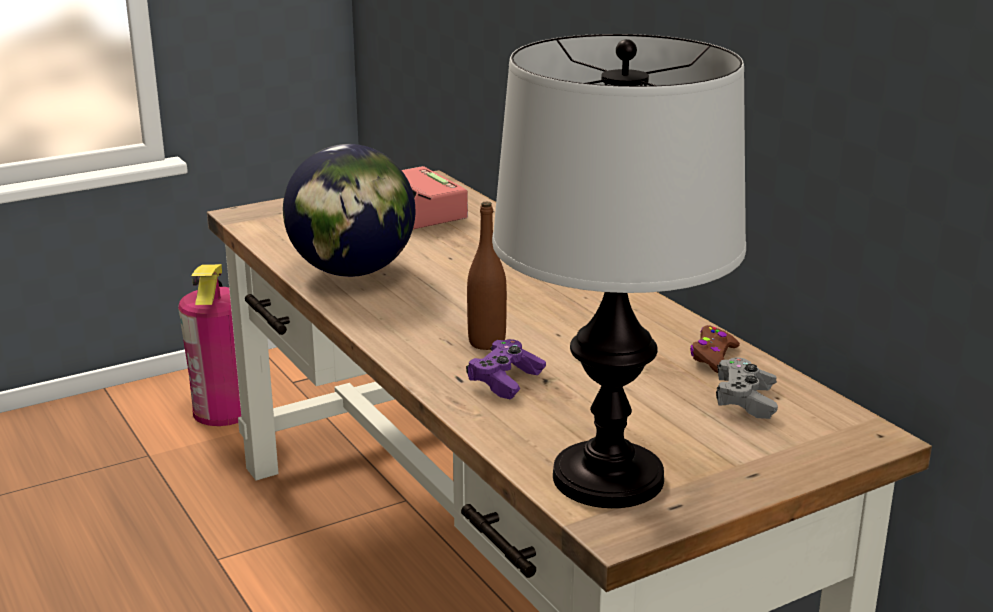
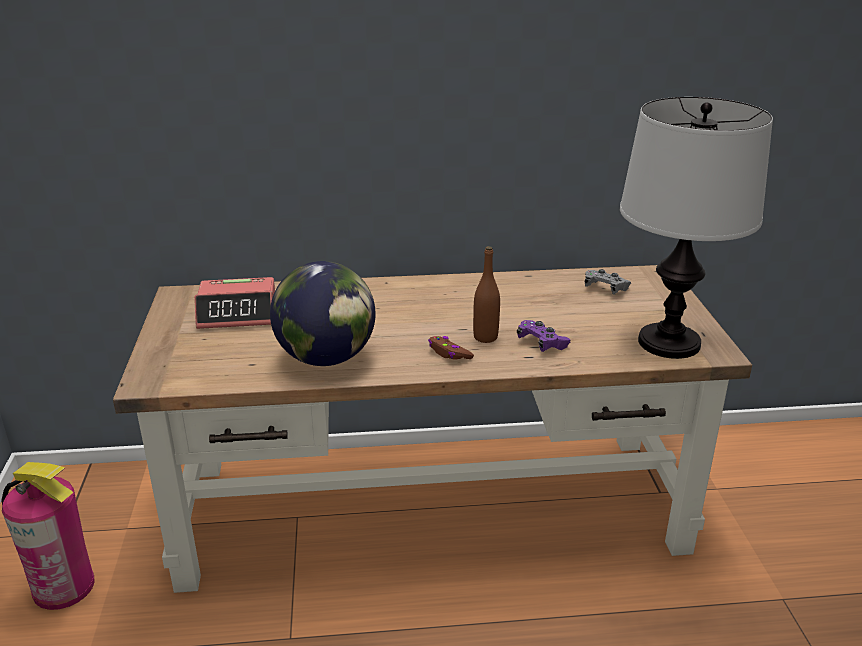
camera: 65 degrees left, 5 degrees up
(713, 357) = (552, 282): brown game controller -> brown game controller (449, 353)

